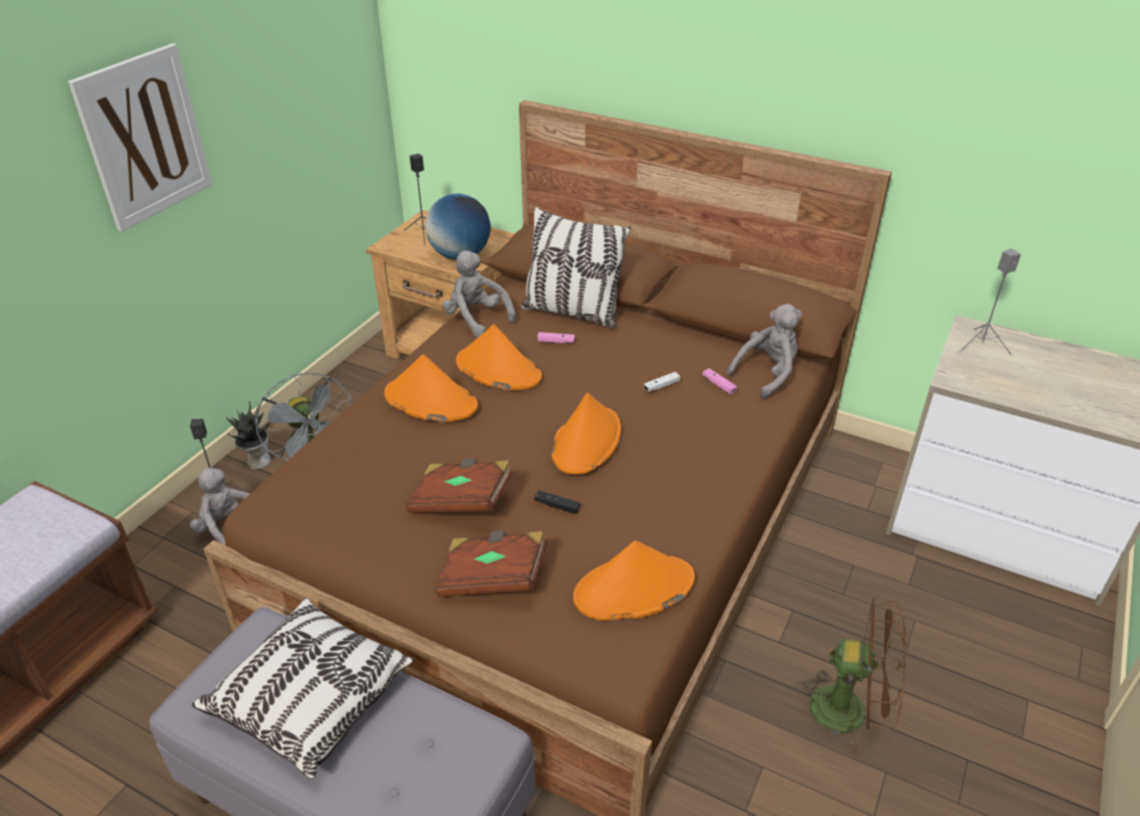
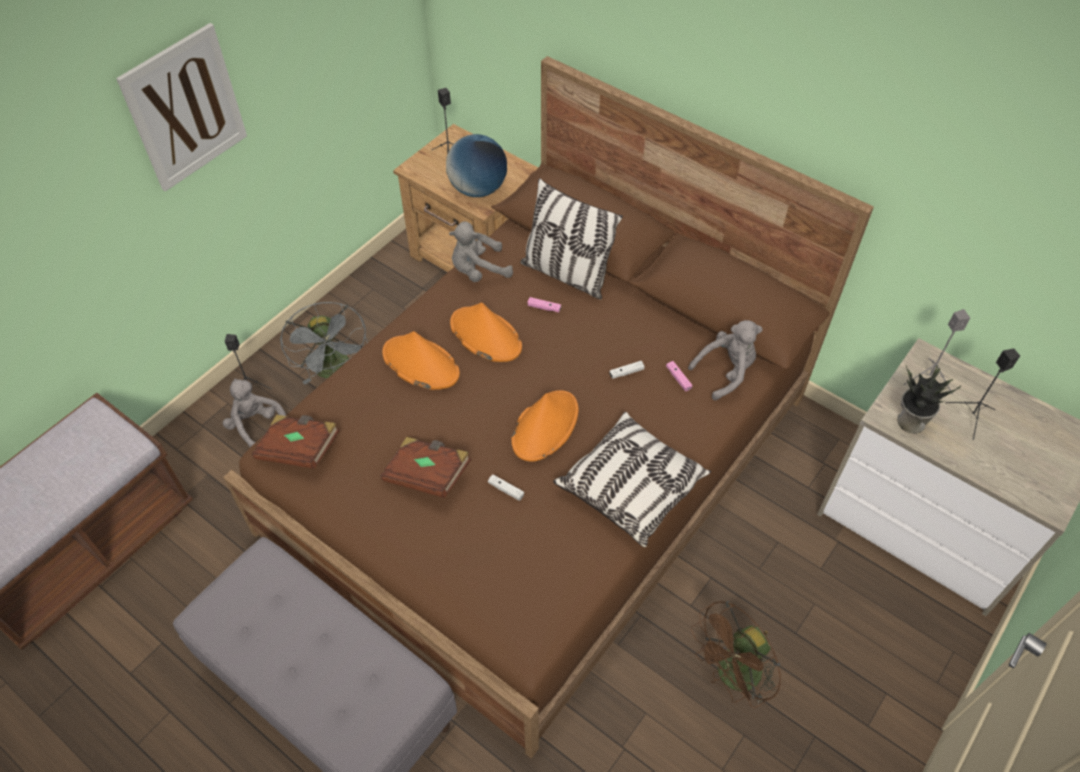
camera: 10 degrees right, 15 degrees up
(257, 460) = (285, 358): potted plant -> potted plant (909, 421)
(311, 698) = (291, 625): pillow -> pillow (631, 487)
(476, 319) = (478, 270): grey plush toy -> grey plush toy turned 75 degrees counterclockwise
(493, 578) = (439, 553): brown book -> brown book (299, 449)
(557, 506) = (506, 490): black game controller -> white game controller
(633, 589) = (549, 582): orange hat -> none
(851, 710) = (732, 677): brown fan -> brown fan turned 120 degrees clockwise
(1039, 371) = (971, 417): none -> black speaker

